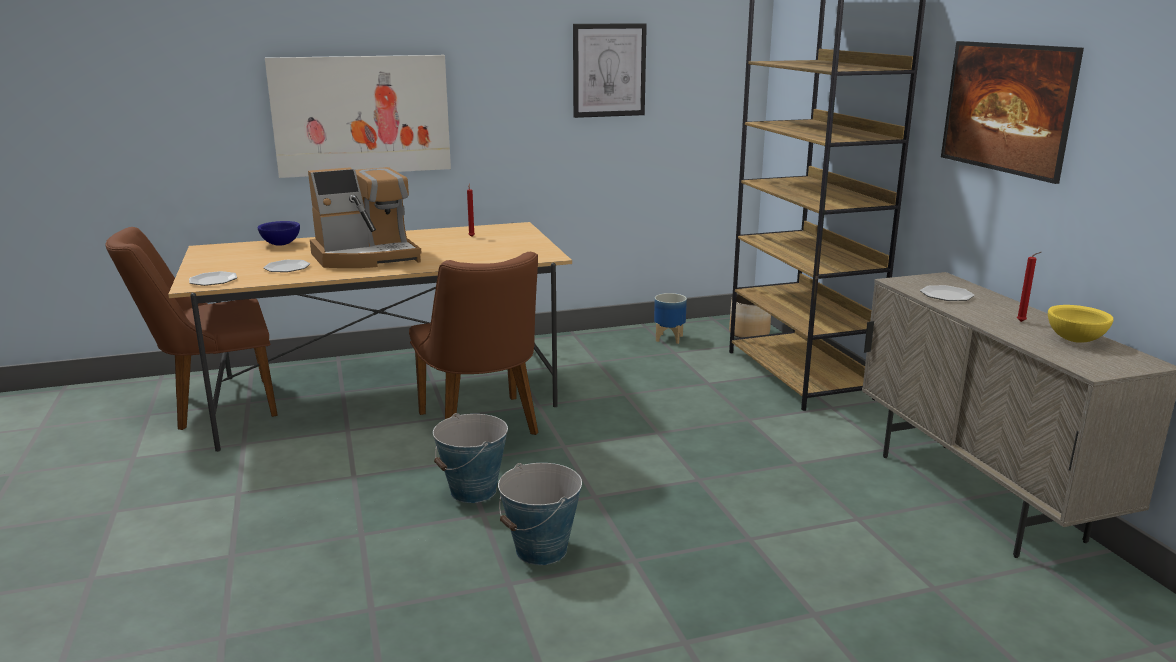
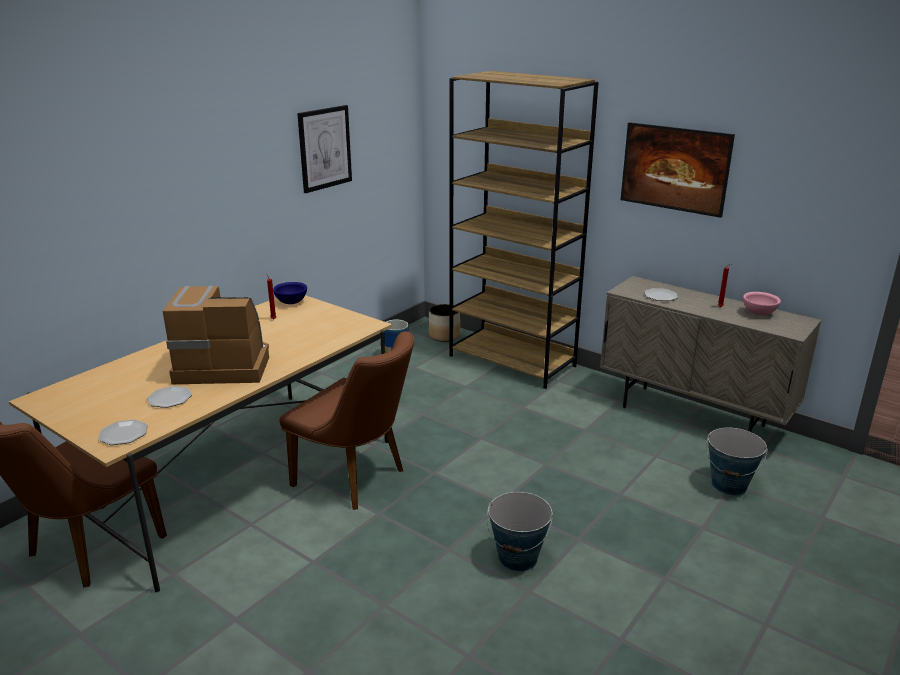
camera: 35 degrees left, 5 degrees up
(280, 244) = (110, 373): blue bowl -> blue bowl (291, 302)
(361, 115) = (140, 227): picture -> none
(366, 257) = (222, 365): coffee machine -> coffee machine turned 120 degrees counterclockwise
(473, 491) = (418, 534): bucket -> bucket (729, 485)
(1076, 340) = (759, 313): yellow bowl -> pink bowl

